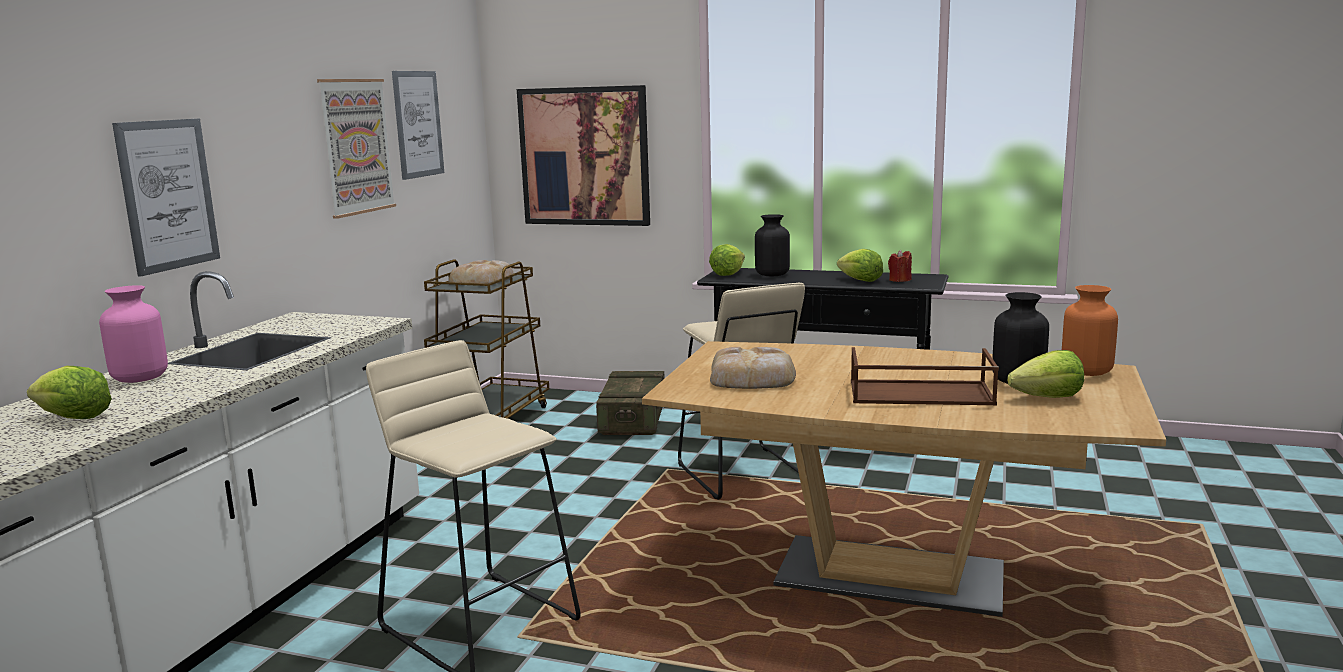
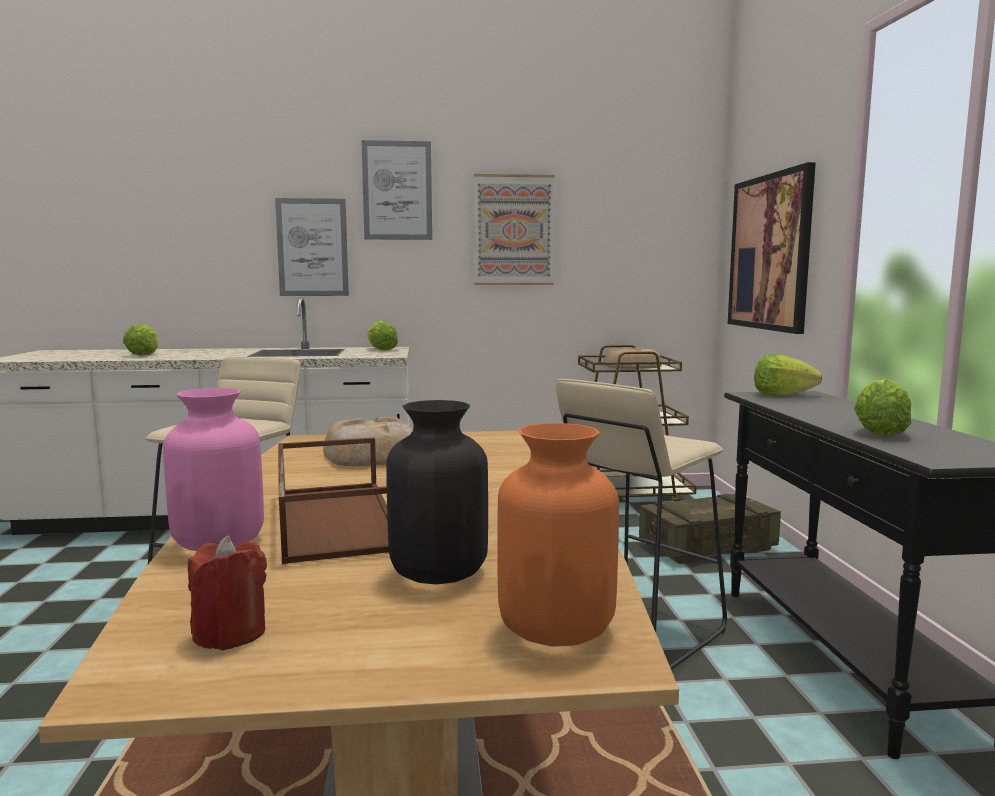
camera: 65 degrees right, 5 degrees down
(140, 378) = (226, 351): pink vase -> pink vase (219, 542)
(418, 124) = (605, 217): picture -> picture (397, 190)
(772, 274) = (819, 405): black vase -> none
(899, 280) = (937, 446): red candle -> red candle (230, 633)
(1048, 398) = (336, 598): lettuce -> lettuce (380, 349)

